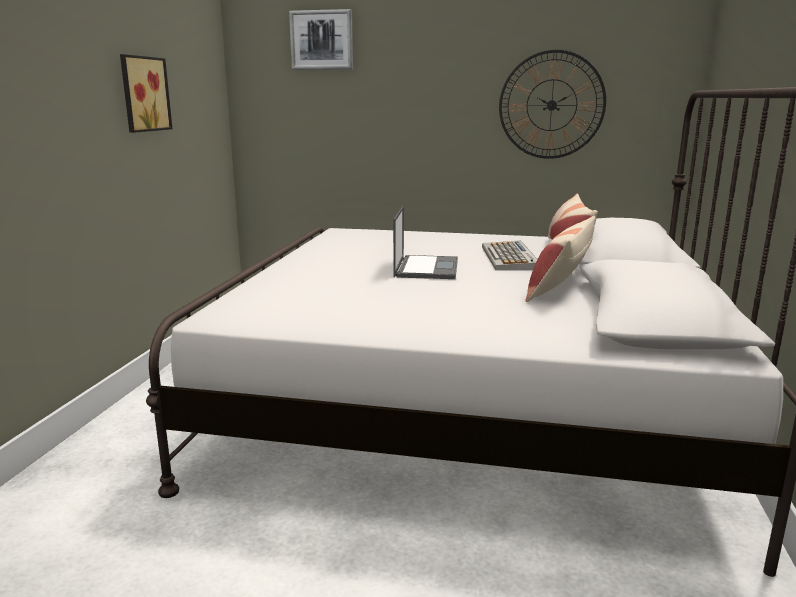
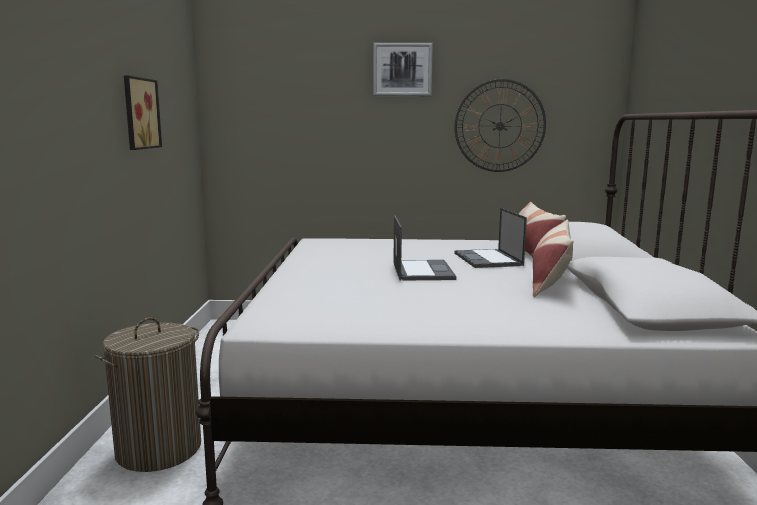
camera: 10 degrees left, 5 degrees down
(143, 433) = (159, 449): none -> laundry basket
(321, 40) = (291, 67): picture -> picture (402, 69)
(510, 258) = (488, 259): keyboard -> laptop

